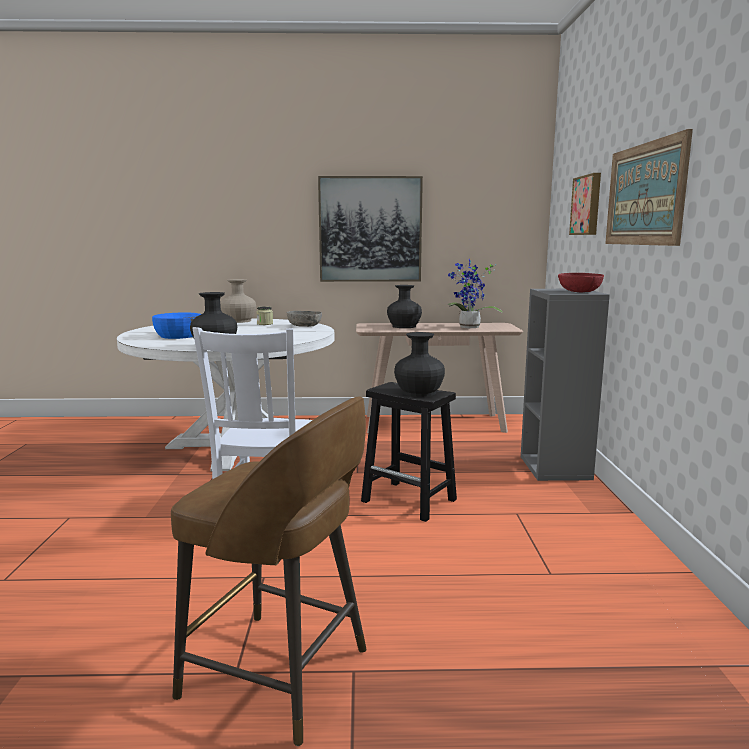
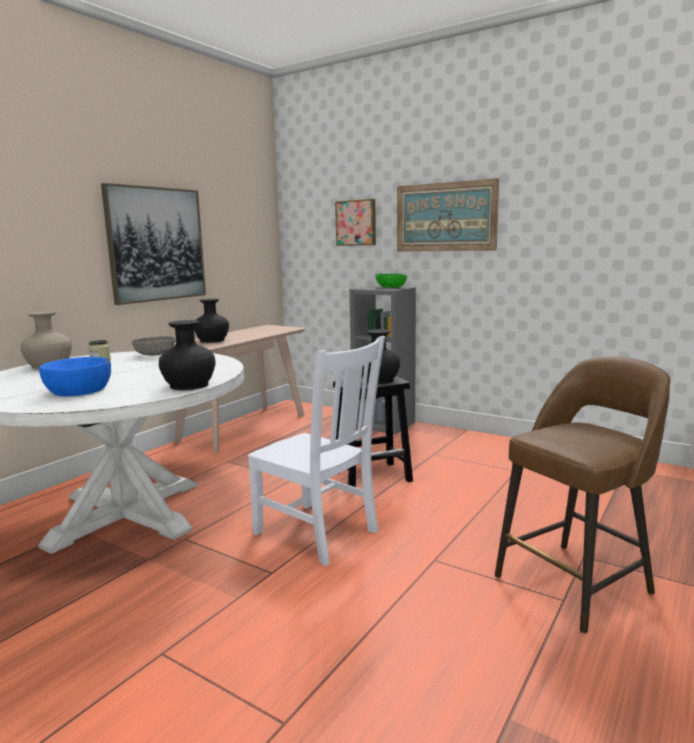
camera: 55 degrees left, 0 degrees up
(468, 328) = (263, 332): potted plant -> none
(579, 291) = (391, 287): red bowl -> green bowl

